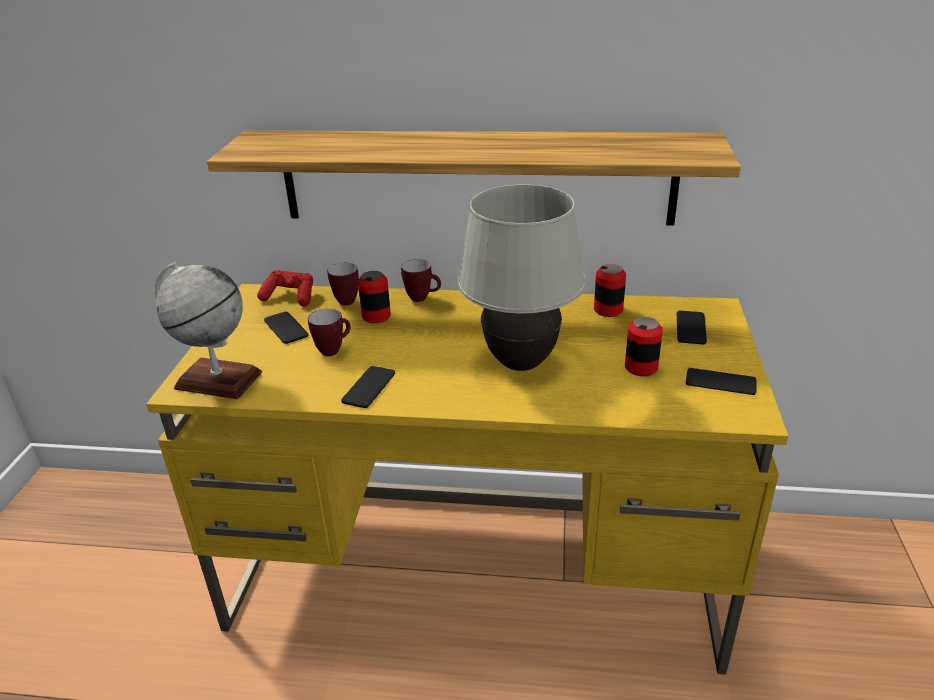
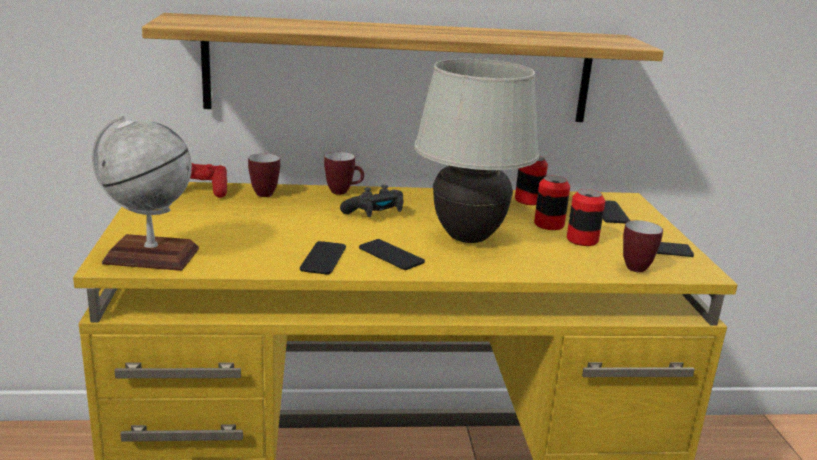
camera: 15 degrees left, 10 degrees down
(286, 328) = (208, 214): phone -> phone (391, 255)
(333, 350) = (269, 230): mug -> mug (637, 266)
(376, 316) = (302, 205): can -> can (549, 224)
(441, 329) = (375, 214): none -> black game controller

